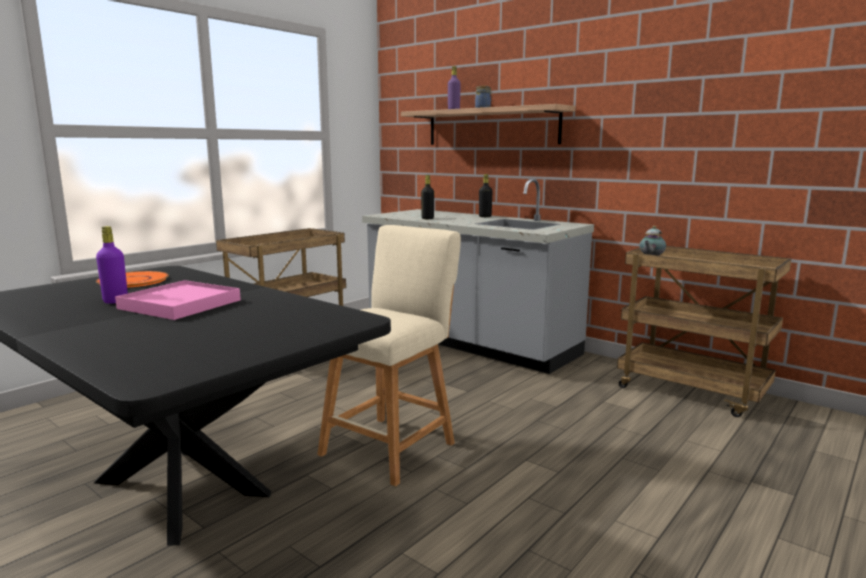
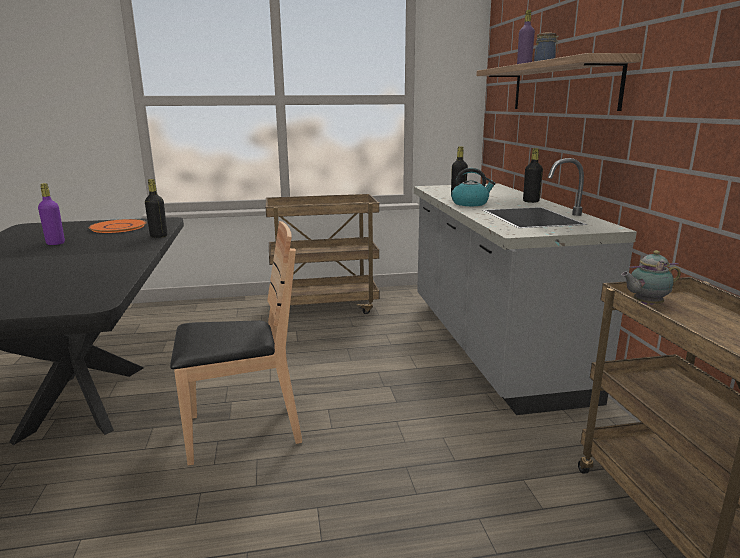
camera: 40 degrees right, 5 degrees up
(180, 304) = (69, 254): pink tray -> none
(219, 279) = (158, 236): none -> black bottle
(392, 446) = (242, 431): beige stool -> brown chair
(452, 221) = (470, 203): none -> kettle

